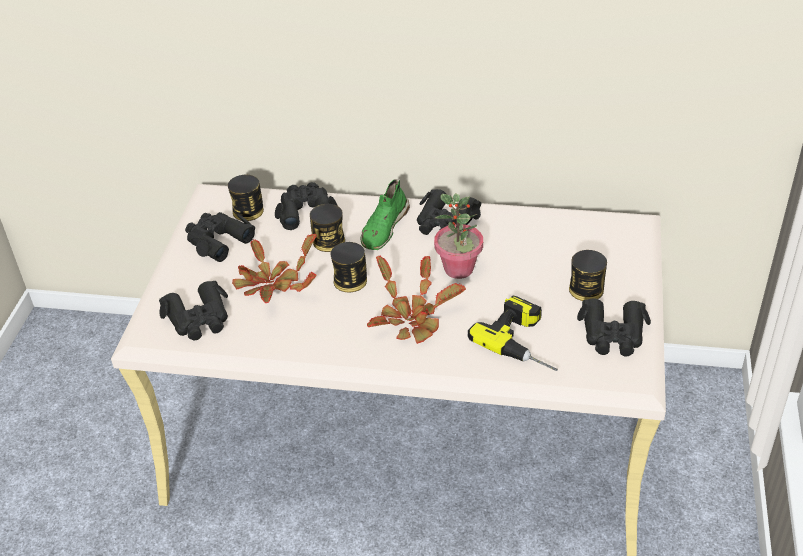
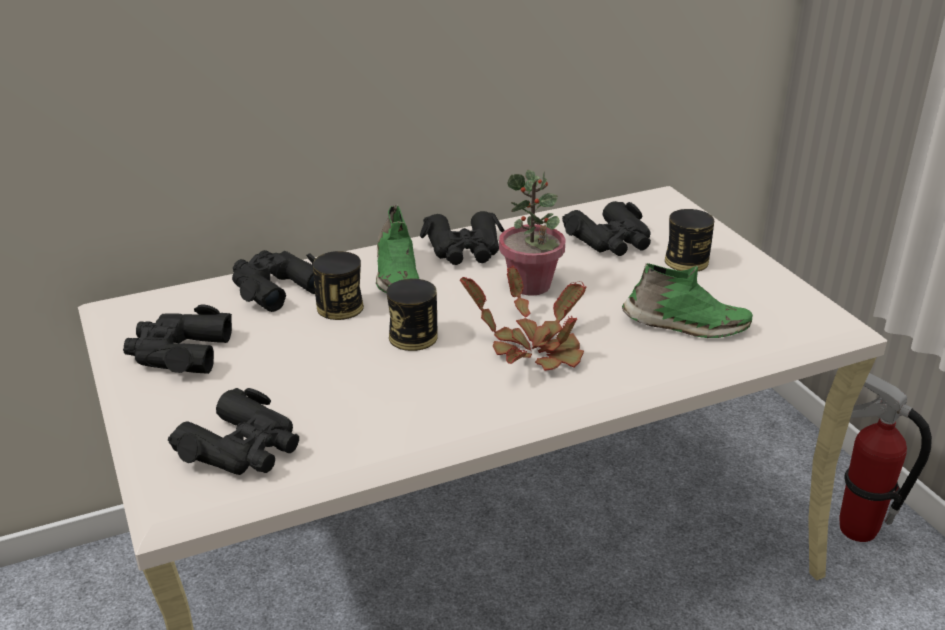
camera: 35 degrees left, 10 degrees down
(248, 211) = (192, 309): can -> none
(272, 285) = (311, 374): potted plant -> none
(526, 341) = (685, 325): power drill -> green shoe
(613, 335) = (762, 290): black binoculars -> black binoculars (611, 240)
(696, 538) = (856, 529): none -> fire extinguisher

